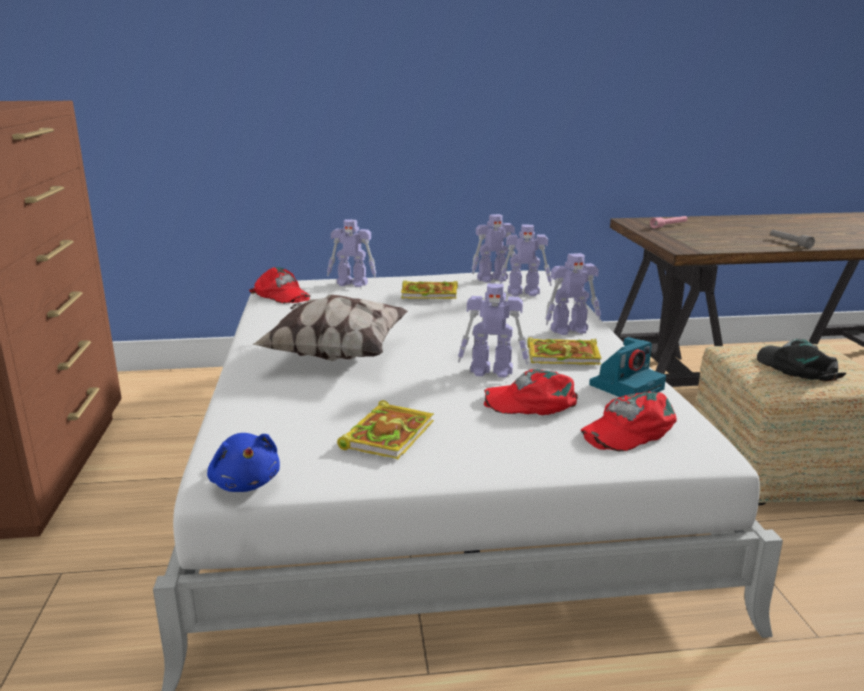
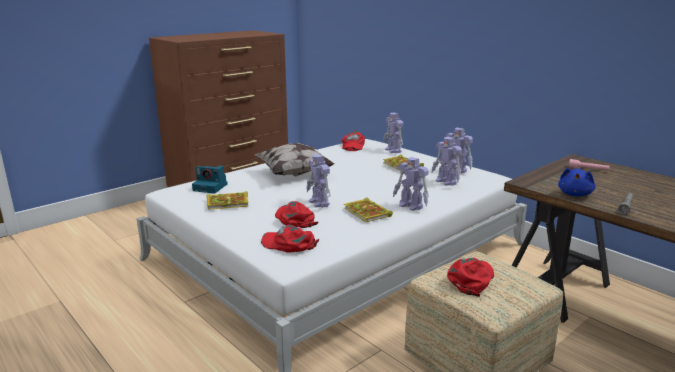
camera: 55 degrees right, 0 degrees up
(245, 483) = (168, 195): blue plush toy -> blue plush toy (575, 194)
(626, 386) = (346, 234): camera -> camera (211, 187)
(796, 367) = (471, 279): black cap -> red cap

